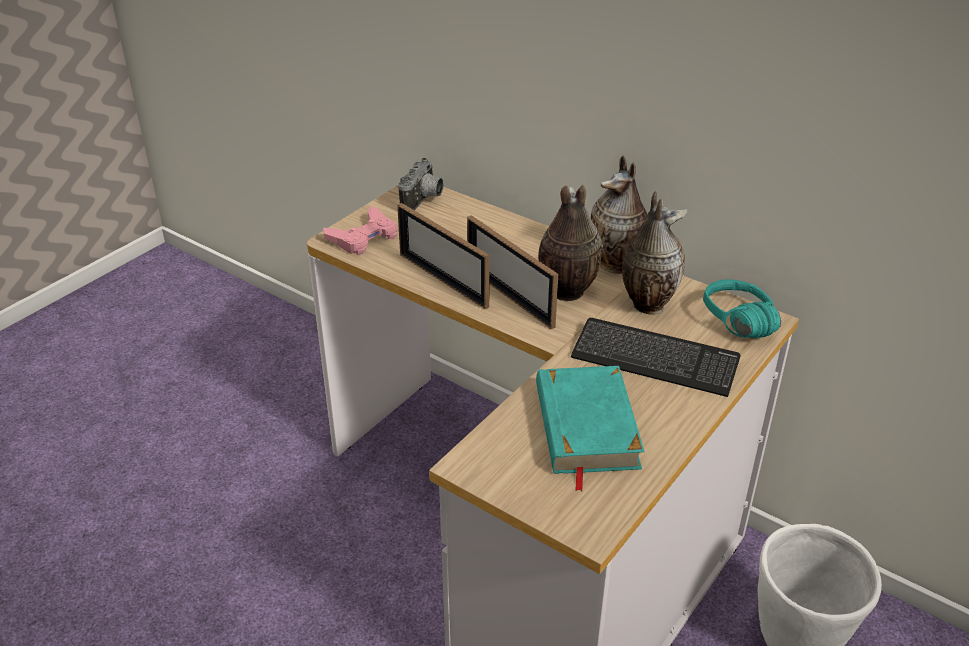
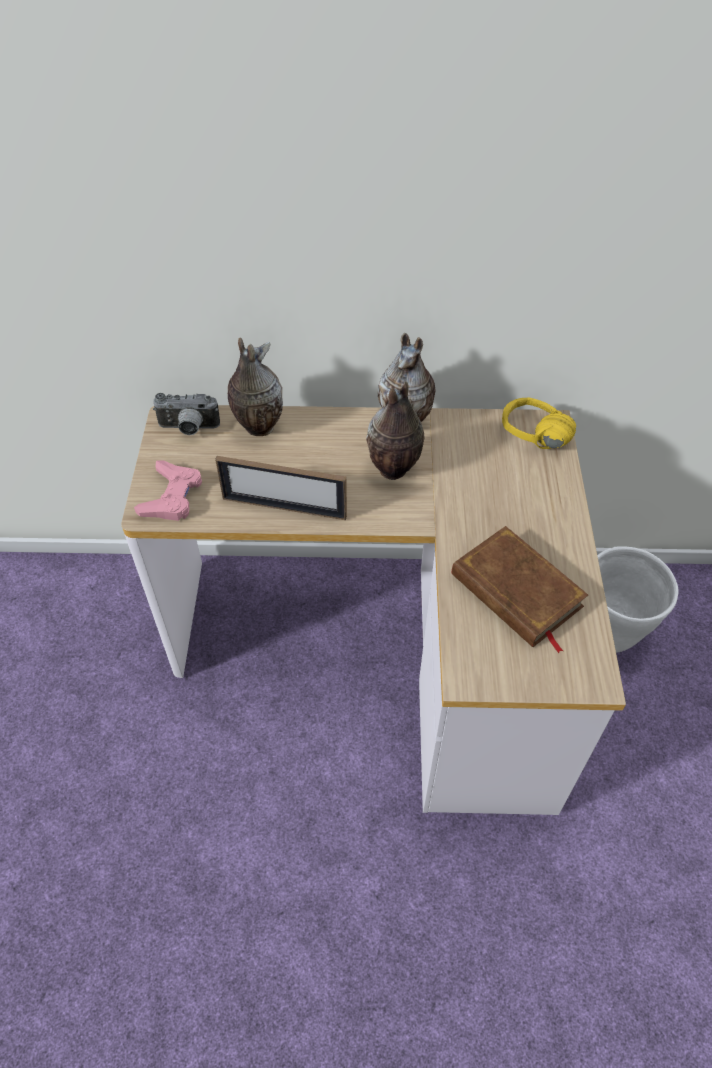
camera: 35 degrees left, 15 degrees up
(424, 201) = (188, 429): camera -> camera turned 105 degrees clockwise
(509, 296) = (352, 496): picture frame -> none
(585, 427) = (516, 592): turquoise book -> brown book
(646, 304) = (459, 450): vase -> vase (257, 427)
(654, 359) = (509, 501): keyboard -> none
(728, 325) = (530, 441): turquoise headphones -> yellow headphones

